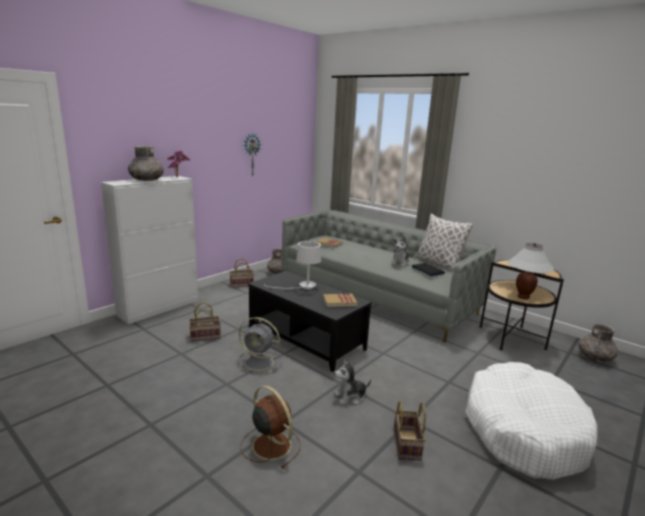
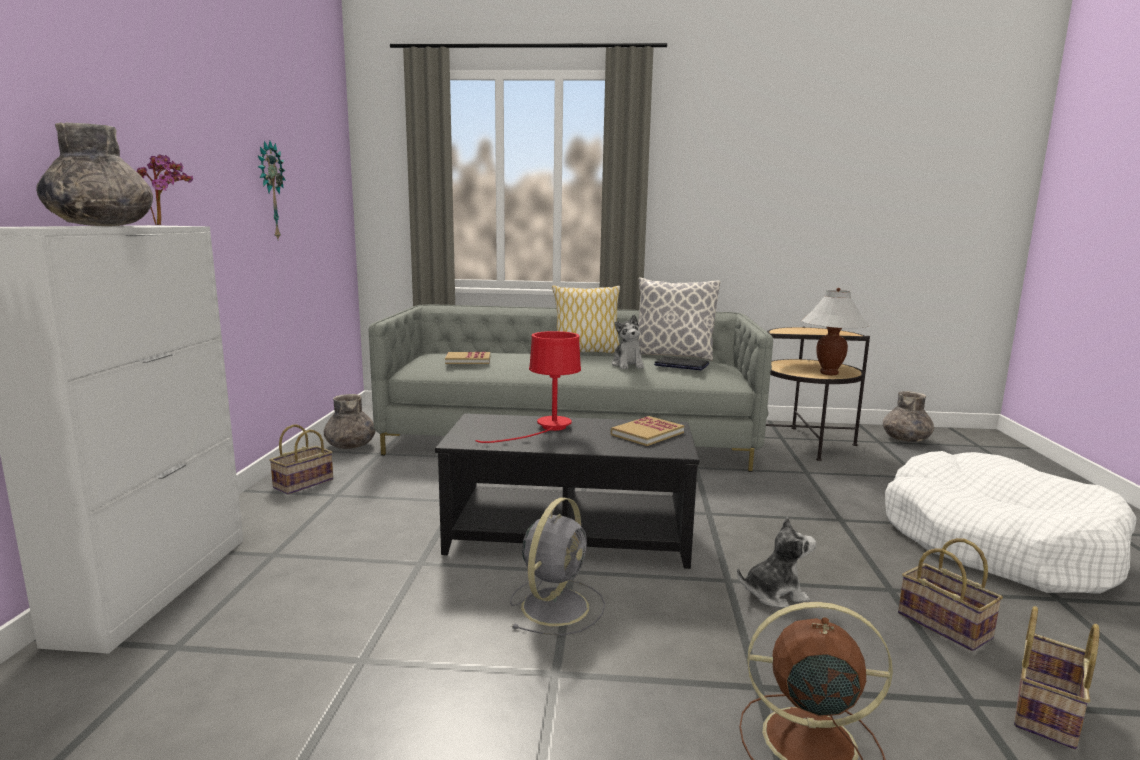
camera: 35 degrees left, 5 degrees down
(206, 336) = (367, 600): basket -> basket (1043, 709)
(260, 363) = (556, 605): grey fan -> grey fan turned 45 degrees counterclockwise
(302, 287) = (547, 429): white table lamp -> red table lamp
(350, 397) = (774, 594): plush toy -> plush toy turned 135 degrees counterclockwise
(394, 251) = (585, 352): none -> pillow

